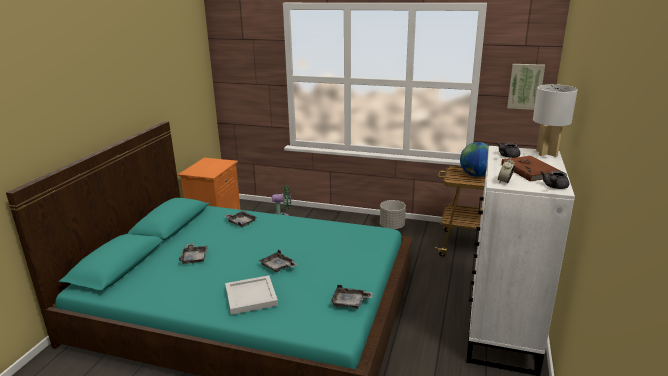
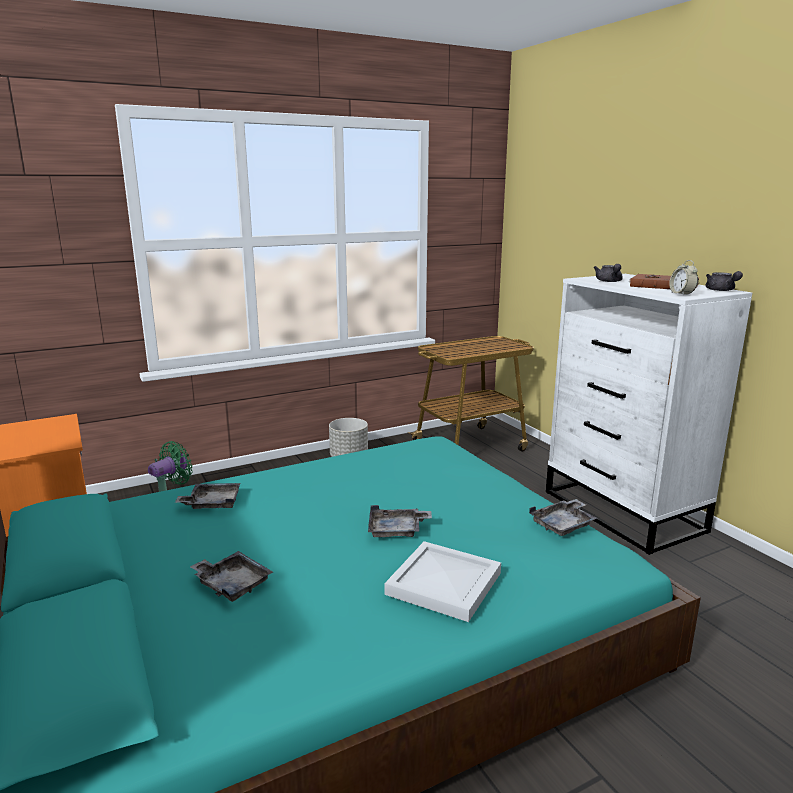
camera: 45 degrees left, 5 degrees down
(475, 175) = (463, 348): globe -> none
(525, 86) = (475, 230): picture -> none
(546, 153) = (625, 275): white table lamp -> none

